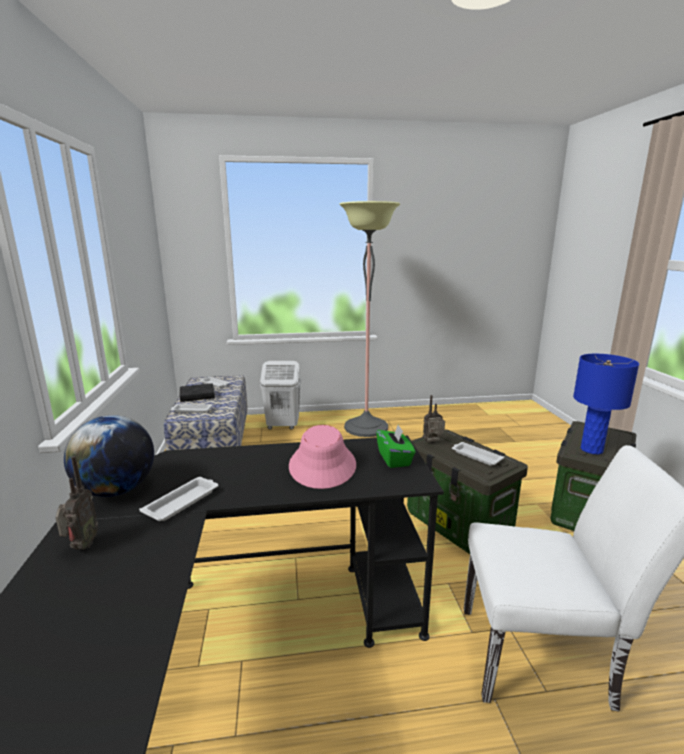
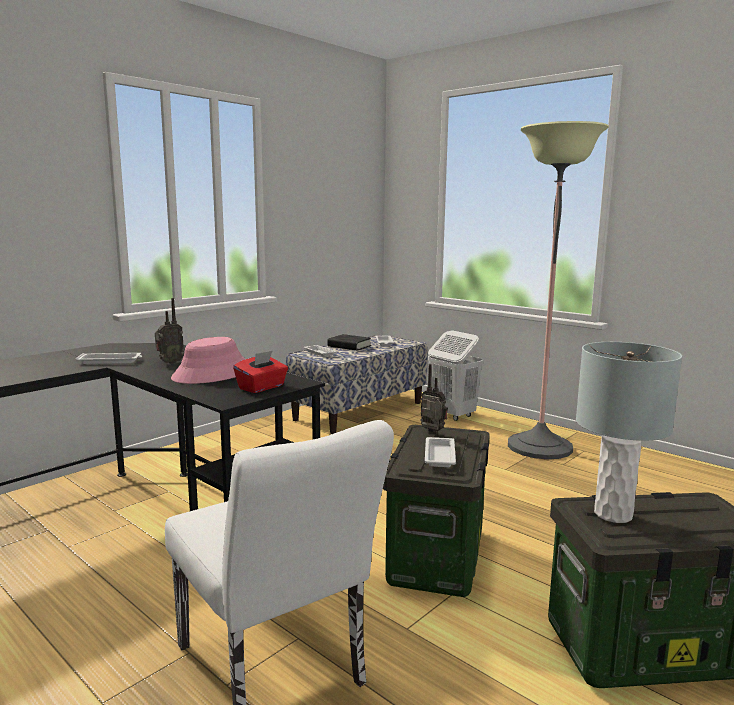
camera: 50 degrees right, 5 degrees down
(81, 546) = (40, 359): radio -> radio (169, 363)
(117, 490) = (108, 349): globe -> none
(394, 459) = (262, 387): green tissue box -> red tissue box
(591, 450) = (612, 514): blue table lamp -> grey table lamp

